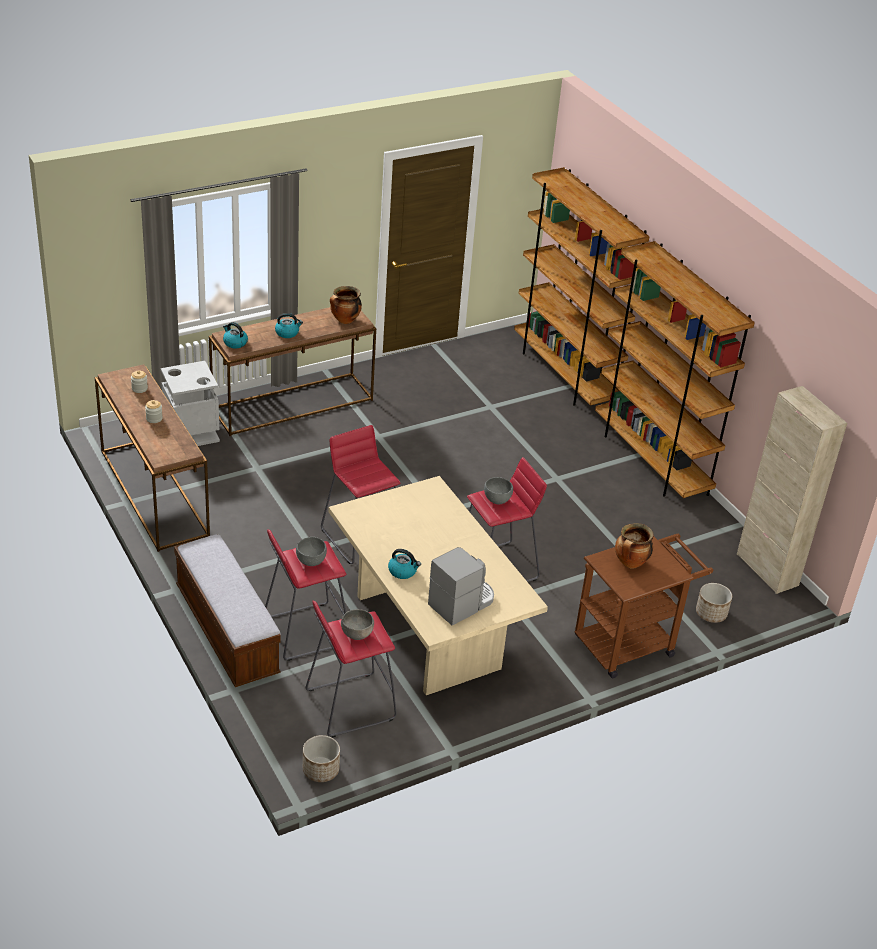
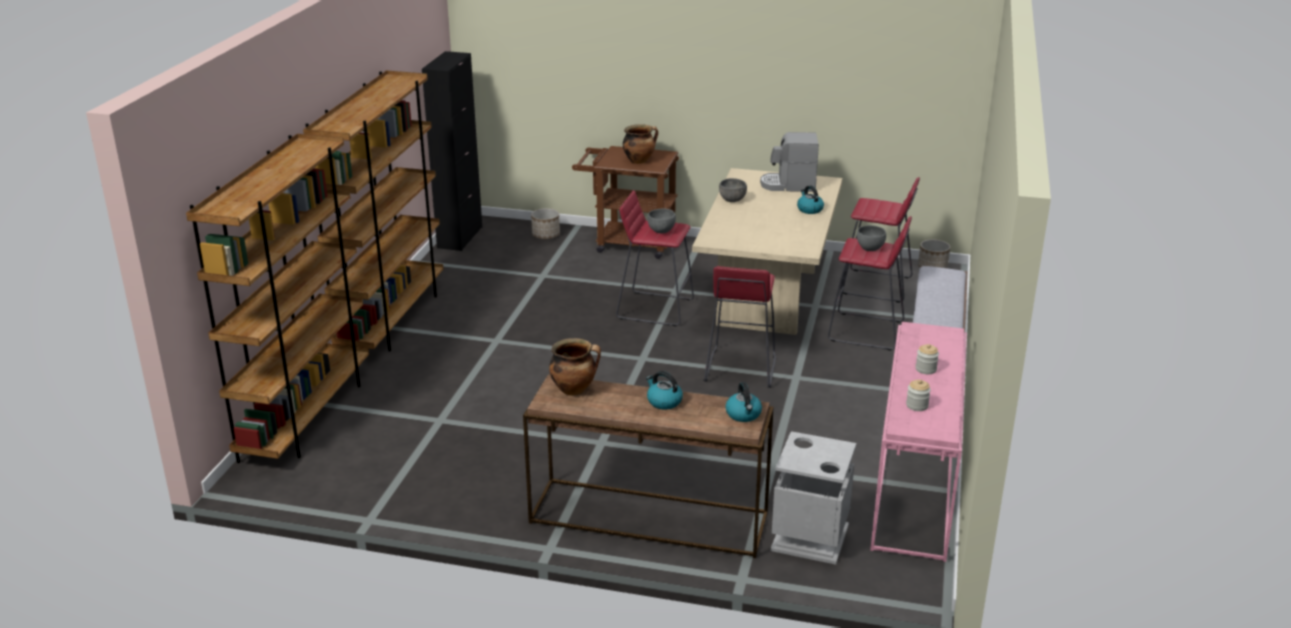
camera: 135 degrees left, 10 degrees down
(152, 493) = (916, 488): brown console table -> pink console table
(357, 634) = (881, 207): grey bowl -> grey bowl (732, 200)
(767, 570) = (460, 237): beige cabinet -> black cabinet

